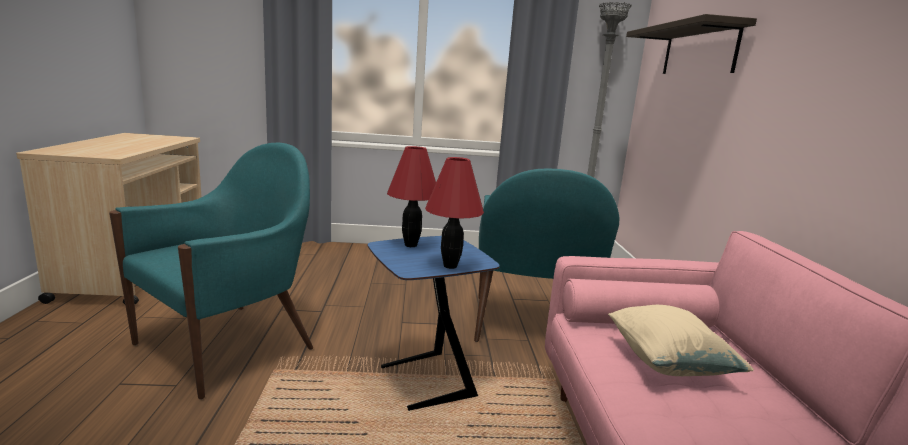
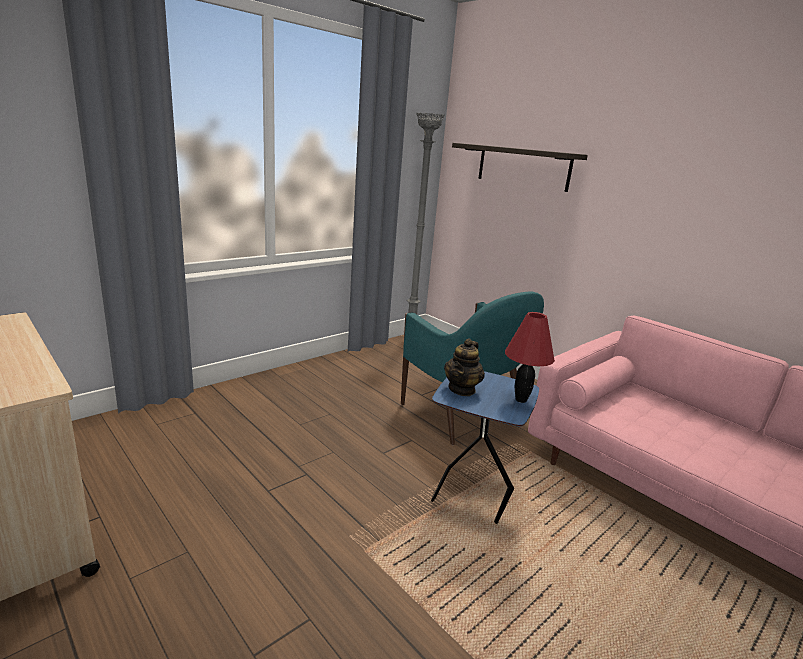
camera: 40 degrees left, 5 degrees up
(228, 345) = (285, 553): turquoise armchair -> none
(411, 245) = (462, 389): red table lamp -> teapot
(667, 364) = (649, 418): beige pillow -> none

